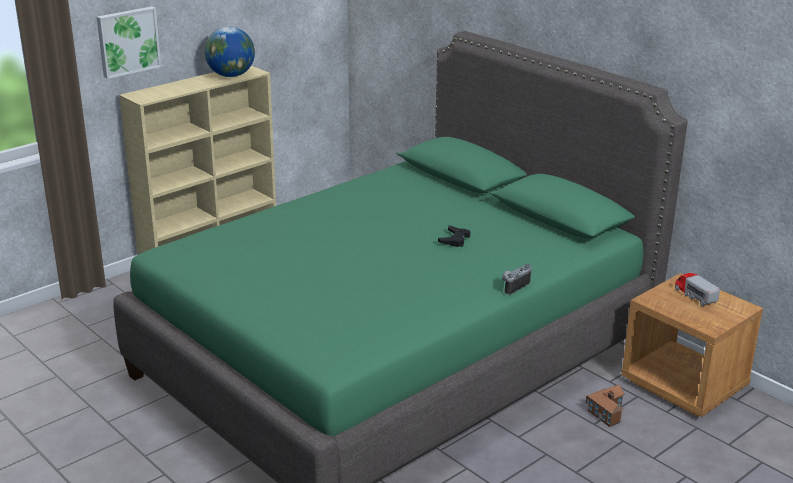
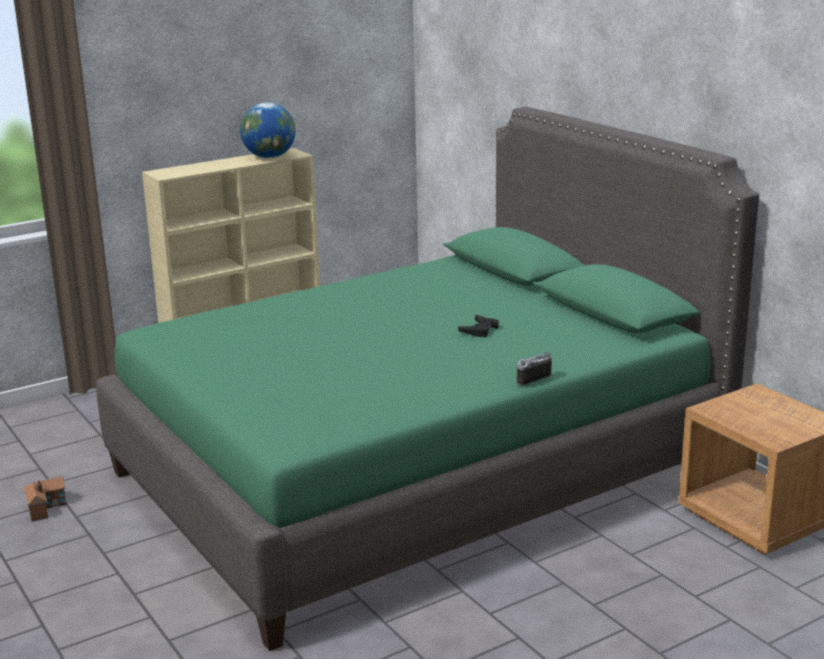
camera: 10 degrees right, 5 degrees down
(127, 41) = (153, 114): picture -> none
(606, 411) = (650, 541): toy house -> toy house (46, 506)
(694, 295) = (767, 407): toy truck -> none

